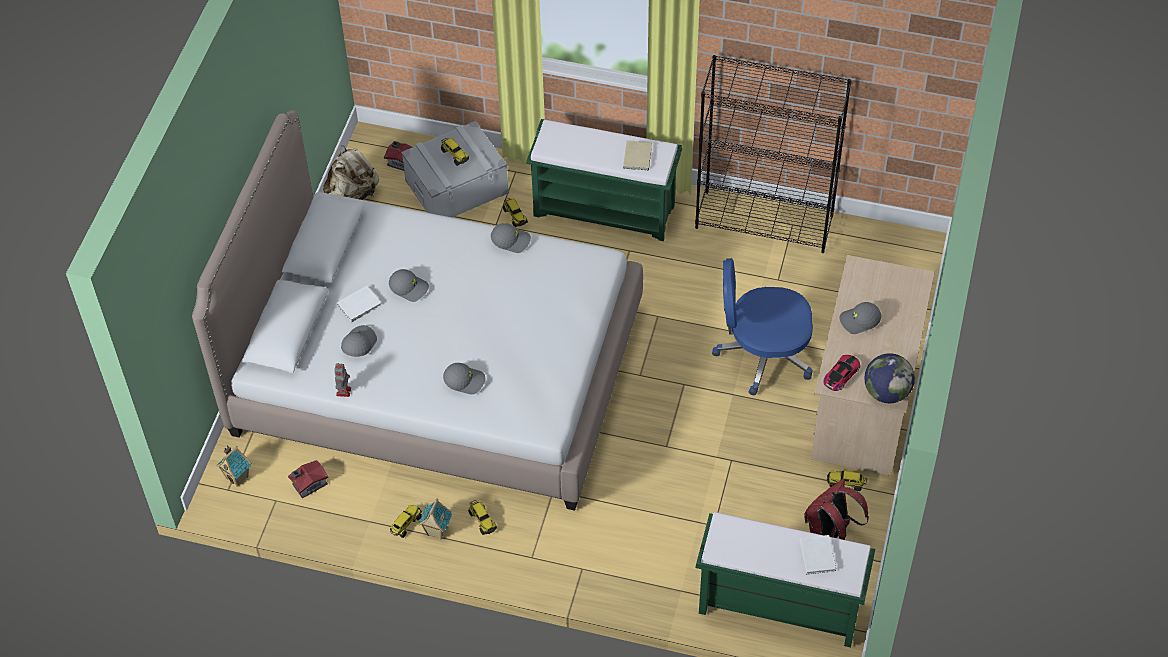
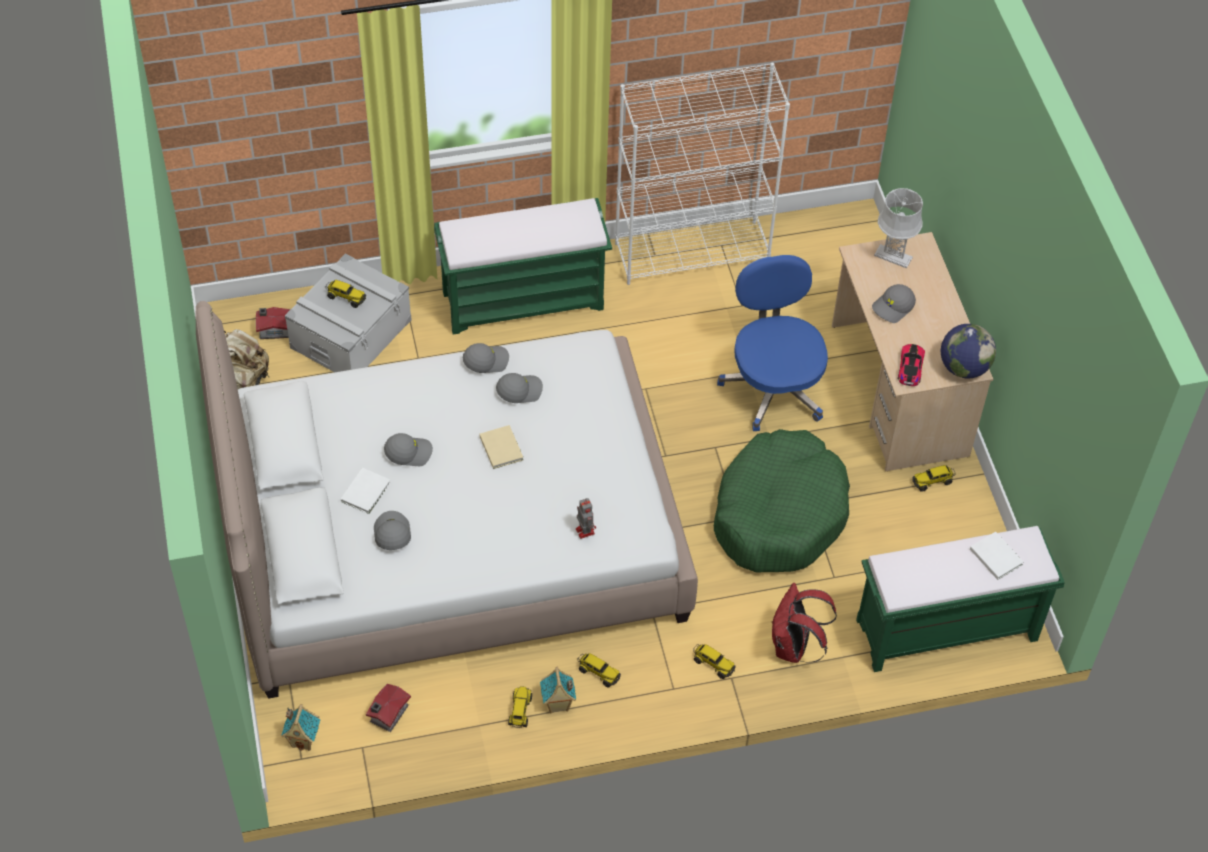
camera: 30 degrees left, 0 degrees up
(344, 391) = (408, 591): toy robot -> toy robot (584, 530)
(465, 380) = (532, 526): grey cap -> grey cap (519, 390)
(515, 216) = (433, 341): toy truck -> toy truck (713, 664)
(638, 156) = (562, 224): beige book -> beige book (501, 447)
(702, 457) = (779, 513): none -> green dog bed
(762, 354) = (773, 386): blue office chair -> blue office chair turned 105 degrees clockwise
(765, 221) = (692, 252): black bookcase -> white bookcase
(830, 534) = (948, 538): red backpack -> red backpack (794, 647)
(887, 279) = (892, 256): none -> grey table lamp

